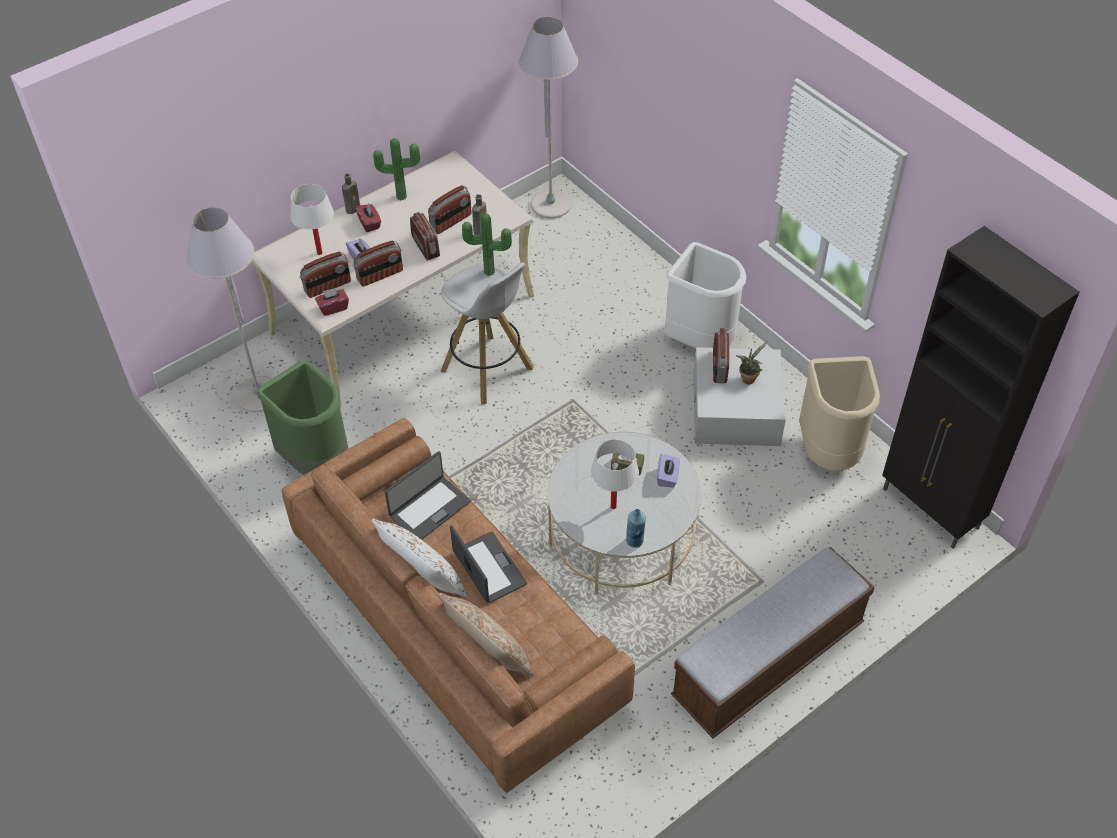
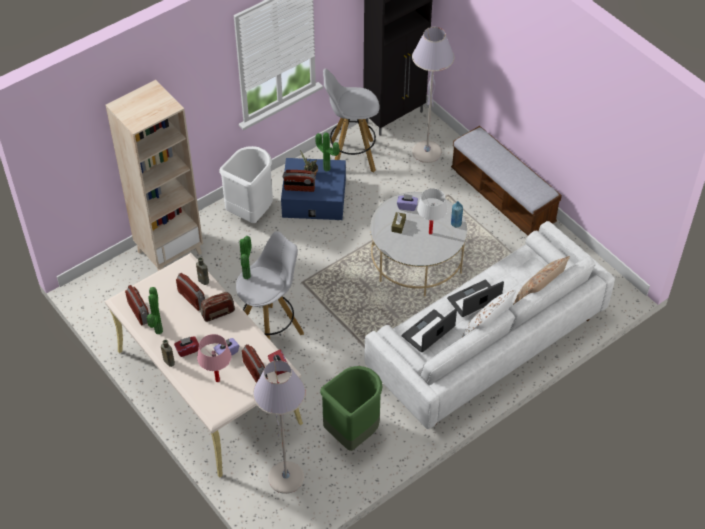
camera: 90 degrees left, 0 degrees up
(319, 253) = (217, 380): white table lamp -> pink table lamp
(380, 275) = (246, 340): radio -> radio (139, 312)
(429, 508) = (428, 332): laptop -> laptop turned 90 degrees counterclockwise
(457, 624) = (486, 343): brown sofa -> white sofa
(551, 205) = (98, 293): grey floor lamp -> grey floor lamp (427, 152)
(621, 263) = (170, 252): none -> beige bookcase
(736, 409) = (314, 197): white storage box -> blue storage box
(765, 398) = (327, 168): none -> potted plant
(829, 452) = (351, 156): beige trash can -> white stool

